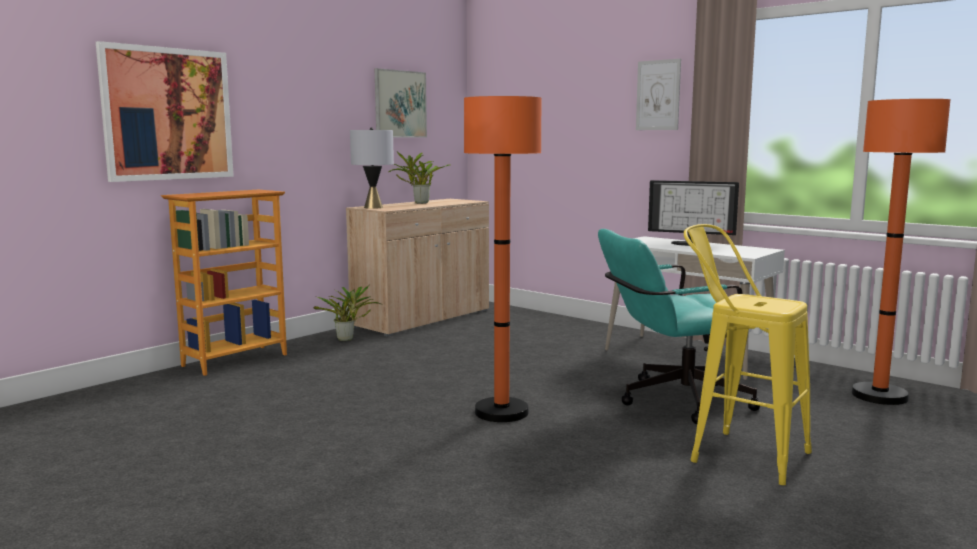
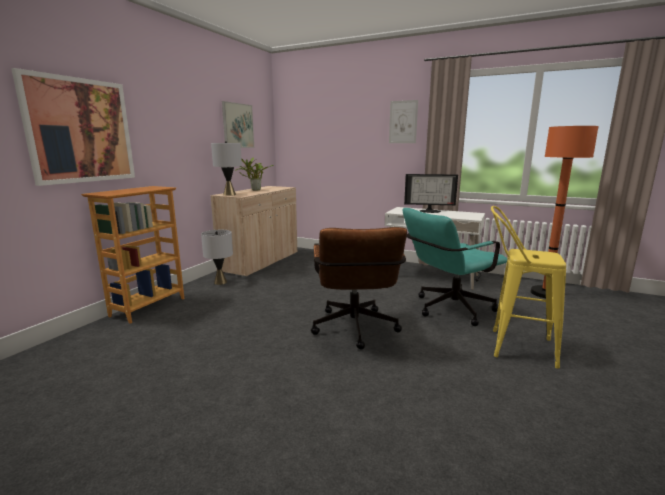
camera: 15 degrees left, 5 degrees up
(347, 339) = (220, 282): potted plant -> grey table lamp
(501, 412) = (355, 331): orange floor lamp -> brown office chair

